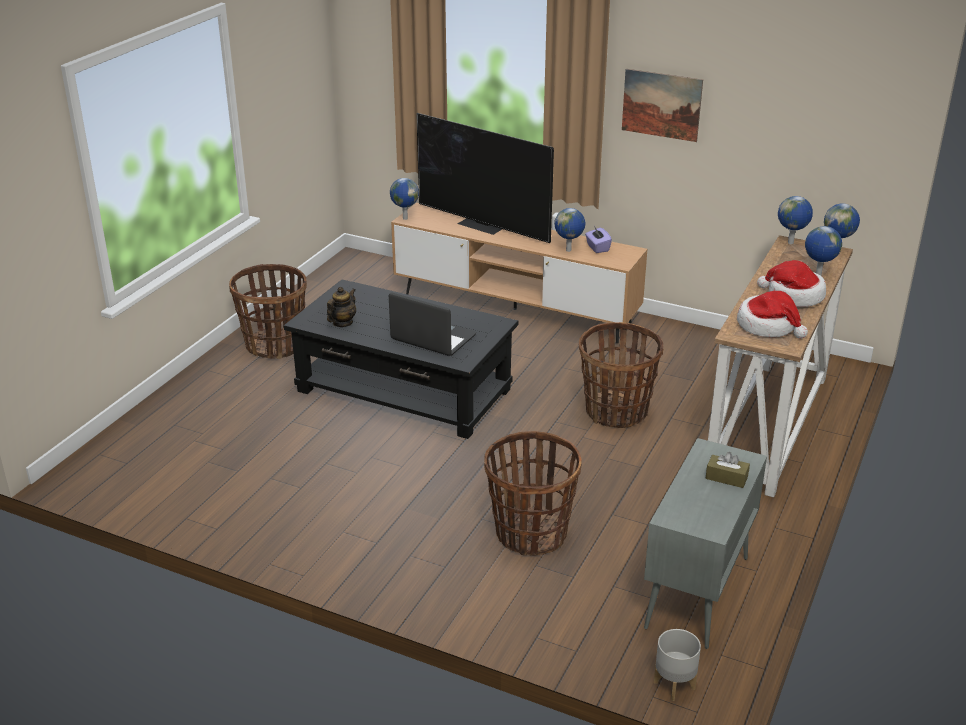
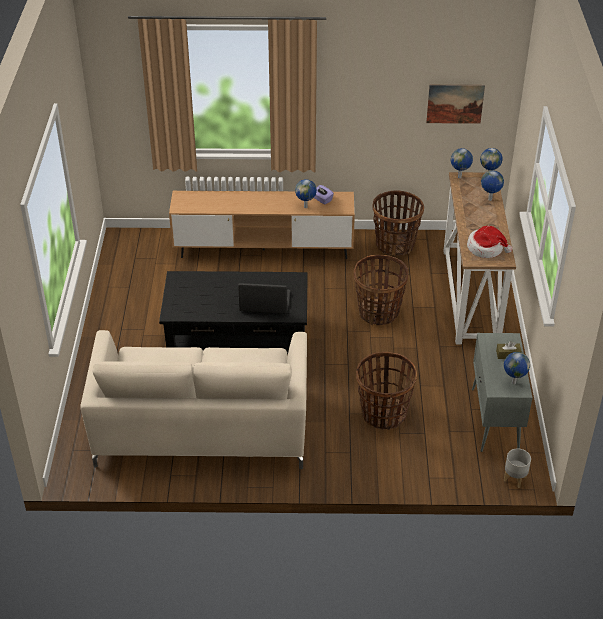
camera: 25 degrees left, 10 degrees up
(273, 476) = (202, 427): none -> beige sofa
(275, 345) = (123, 328): basket -> basket (395, 245)
(342, 323) = (197, 307): teapot -> none
(404, 218) = (176, 207): globe -> globe (513, 382)
(483, 225) = (234, 199): television -> none
(661, 105) = (353, 98): picture -> picture (455, 103)
(793, 296) = (486, 221): hat -> none

